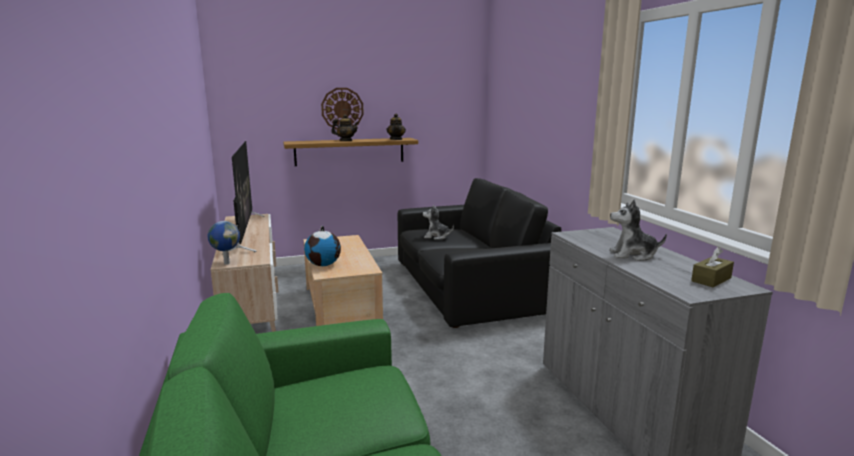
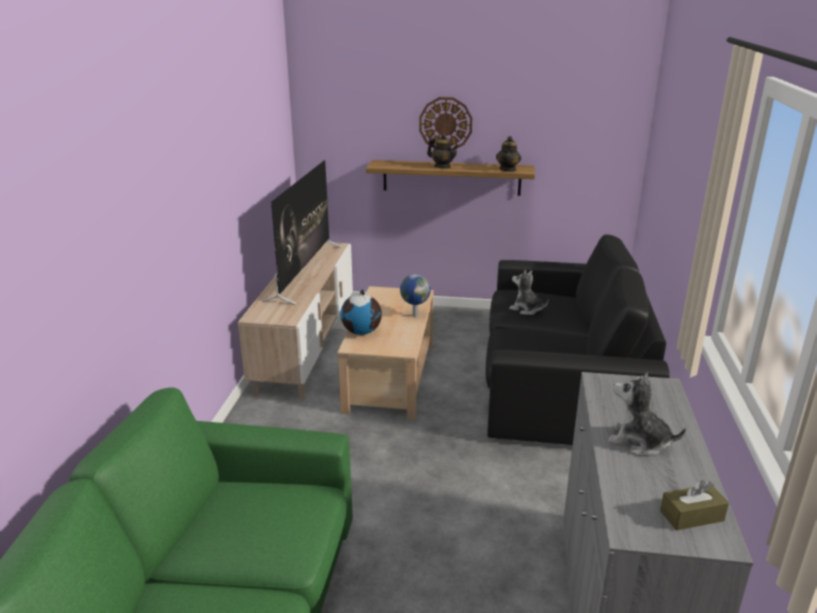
camera: 25 degrees right, 10 degrees up
(226, 263) = (256, 316): globe -> globe (414, 315)

